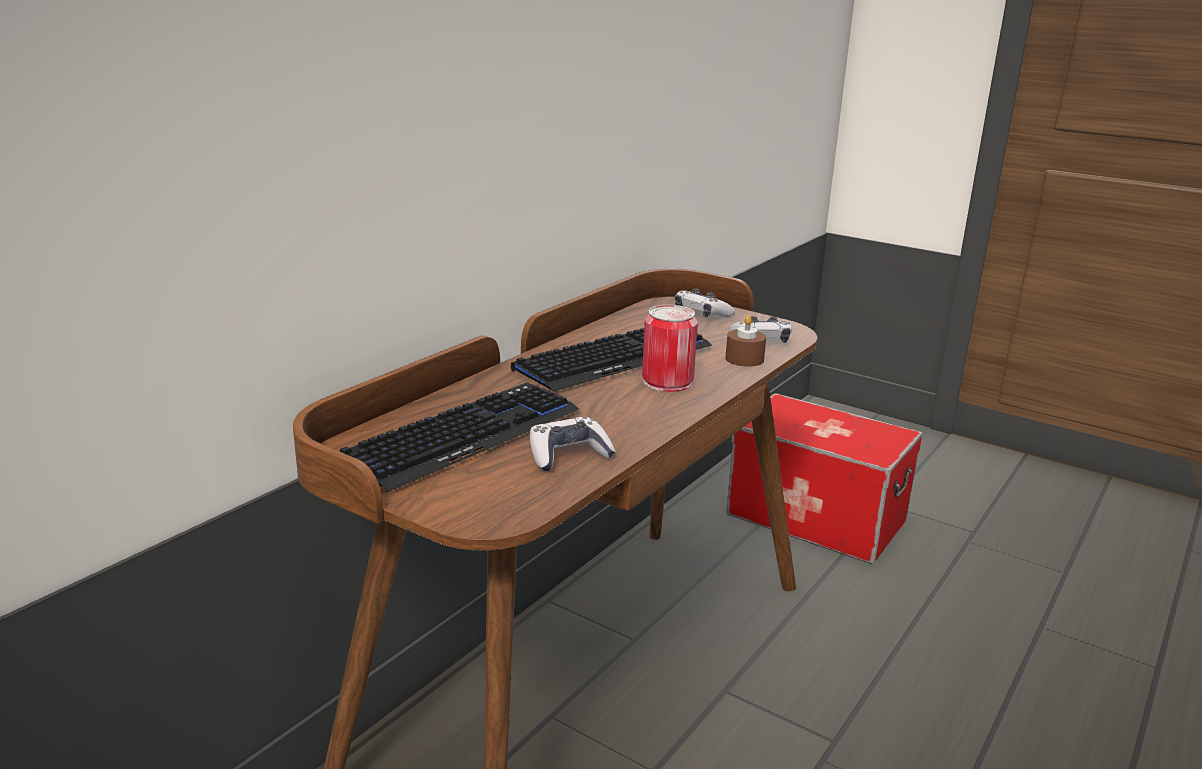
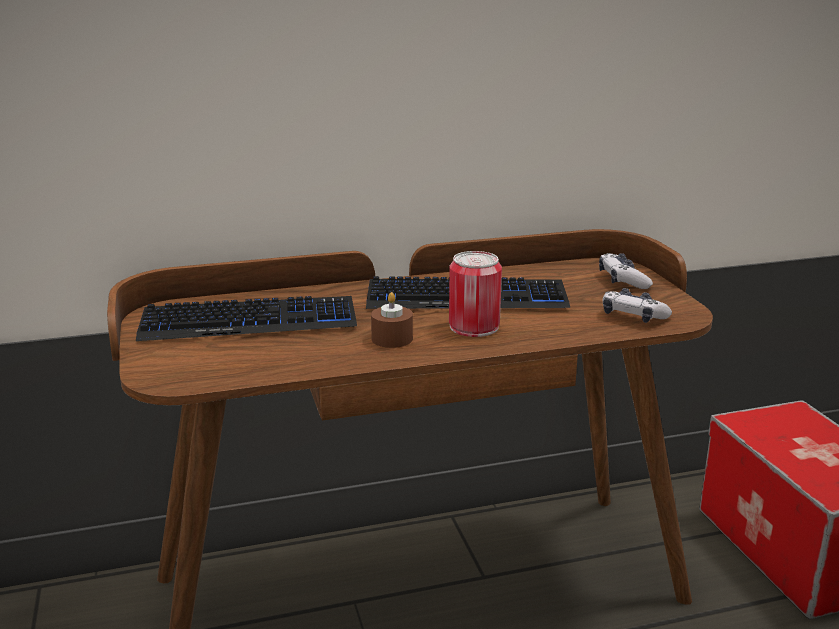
camera: 40 degrees right, 0 degrees up
(568, 455) = (289, 356): game controller -> none
(744, 359) = (582, 327): brown candle -> brown candle (392, 339)

